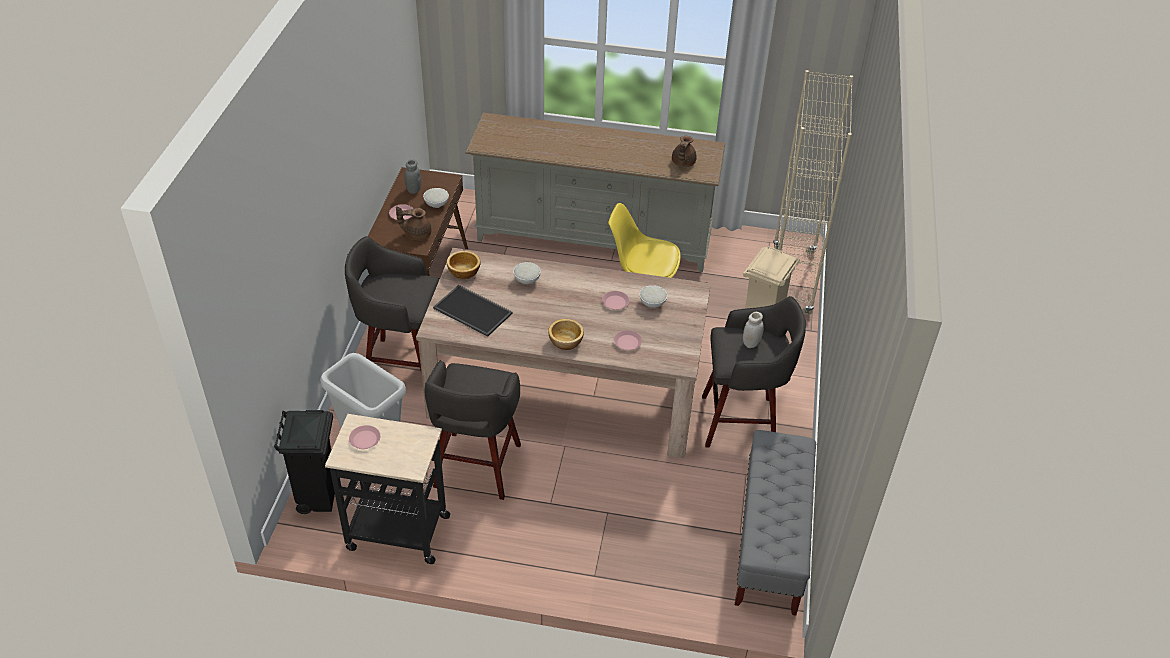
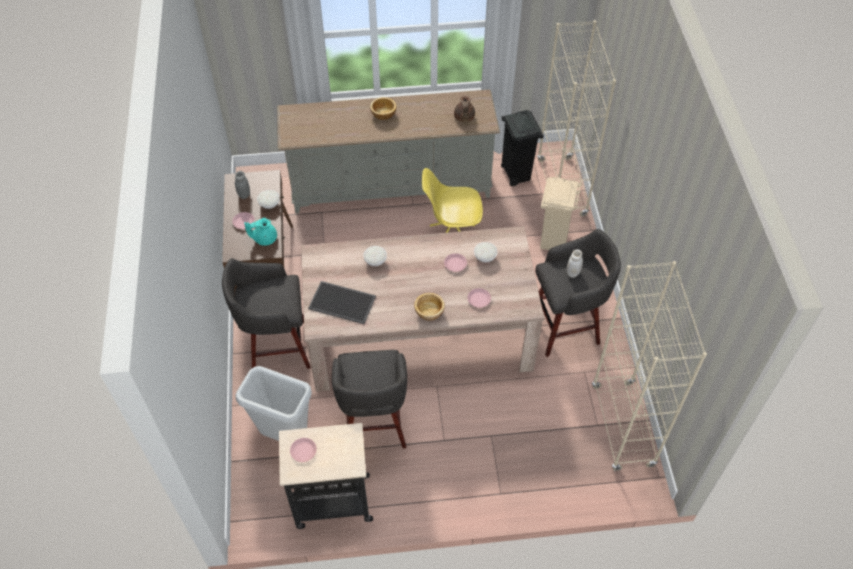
camera: 15 degrees left, 10 degrees up
(318, 497) = (255, 489): black trash can -> black trash can (516, 174)
(417, 234) = (264, 238): brown teapot -> turquoise teapot
(463, 272) = (319, 267): bowl -> bowl (383, 114)
(770, 543) = (622, 426): grey bench -> beige bookcase

